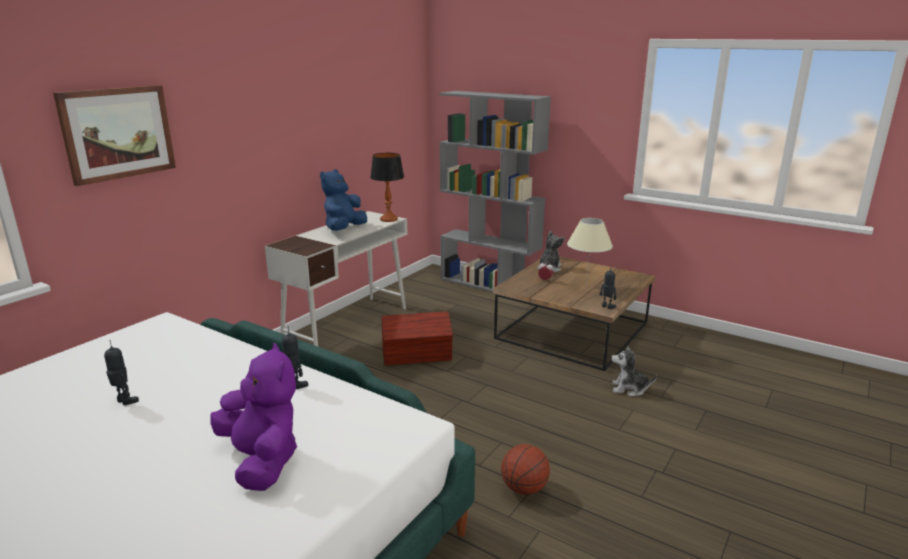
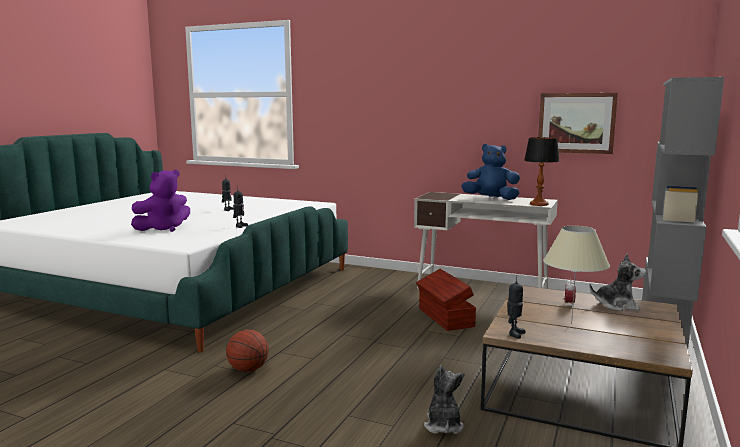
camera: 80 degrees right, 10 degrees down
(118, 133) = (346, 92): picture -> picture (576, 123)

